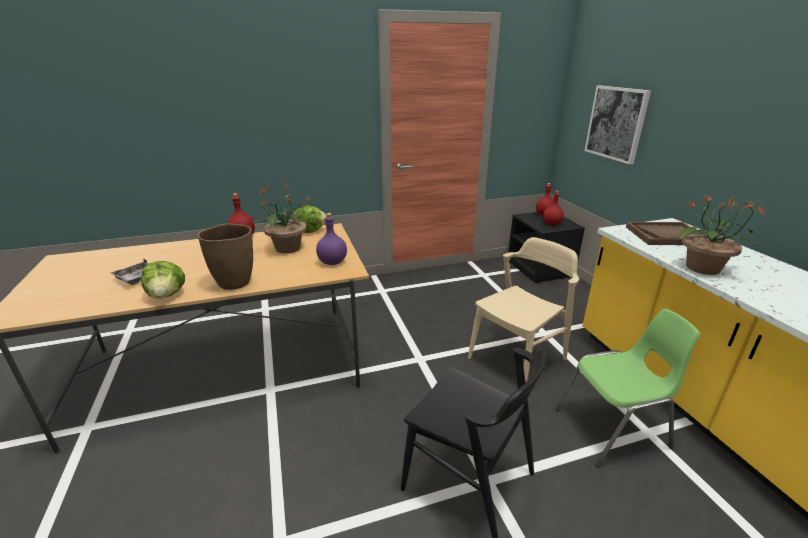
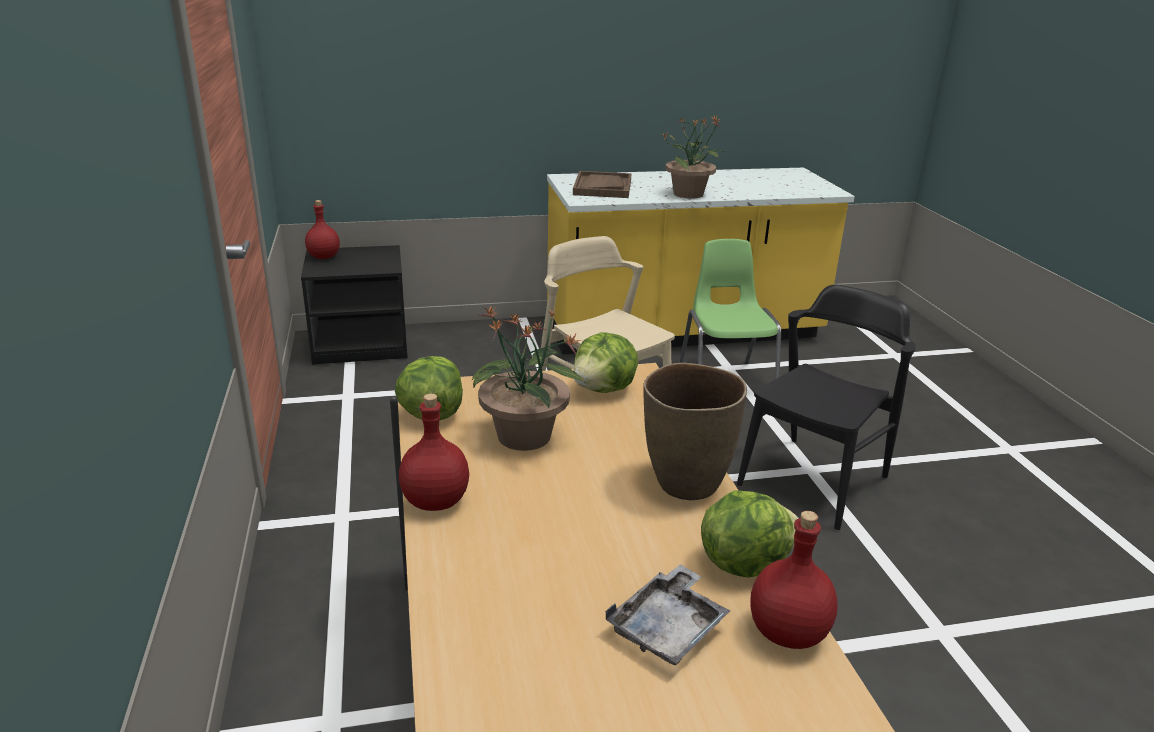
camera: 85 degrees left, 0 degrees up
(333, 262) = (604, 389): purple bottle -> lettuce
(551, 223) = (368, 260): red bottle -> red bottle (787, 634)
(616, 123) = (403, 76): picture -> none

